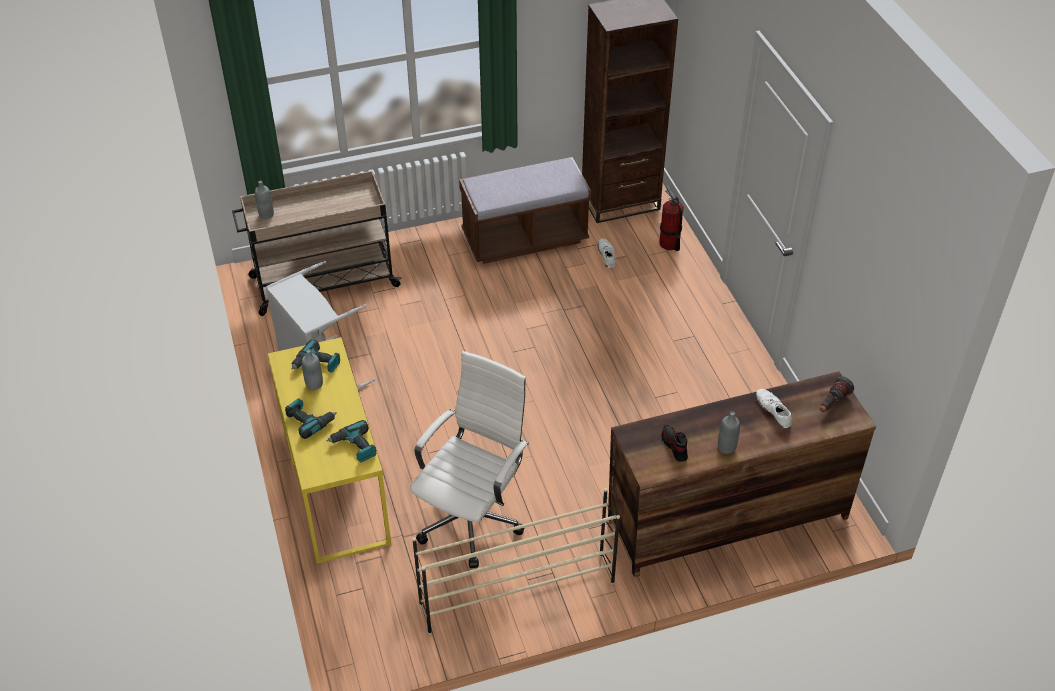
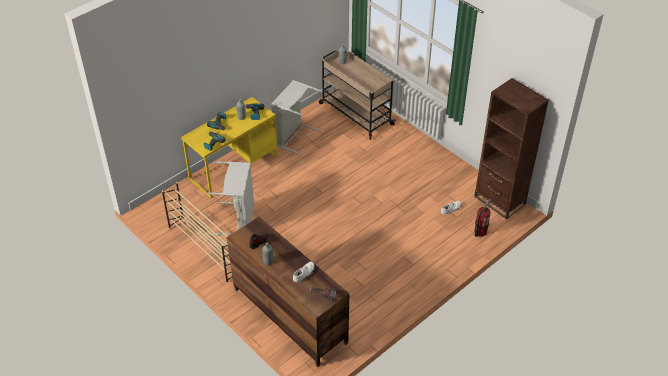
camera: 65 degrees right, 0 degrees up
(472, 519) = (239, 220): white office chair -> grey laundry basket
(525, 238) = (440, 172): brown bench -> none

